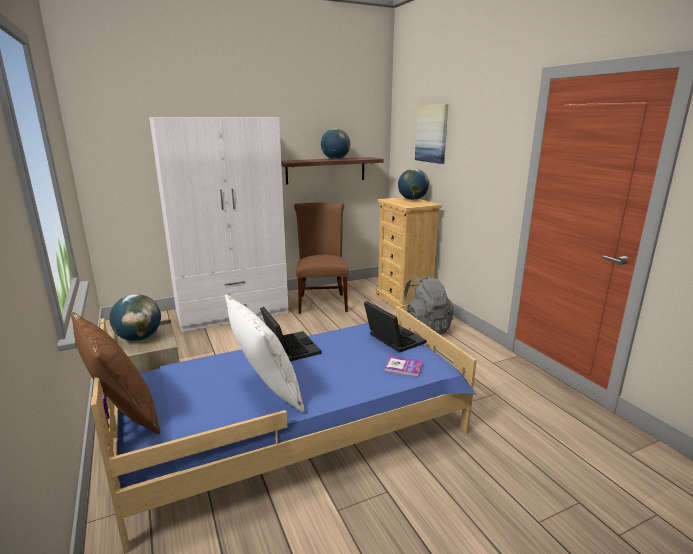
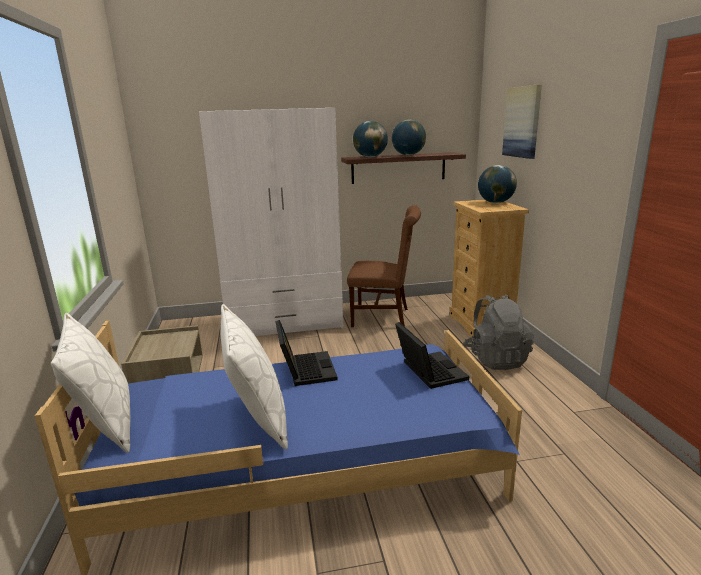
camera: 15 degrees right, 0 degrees up
(122, 413) = (106, 423): brown pillow -> white pillow
(139, 338) = (160, 343): globe -> globe (370, 157)
(322, 302) = (385, 317): brown chair -> brown chair turned 90 degrees clockwise
(403, 367) = (427, 408): book -> none

